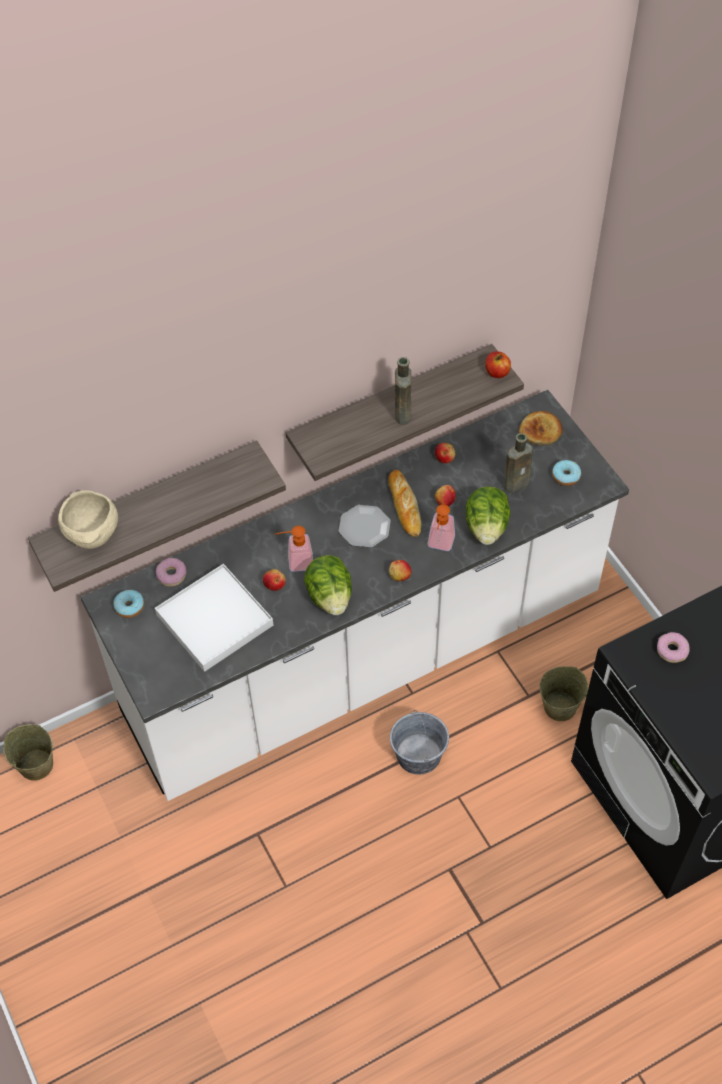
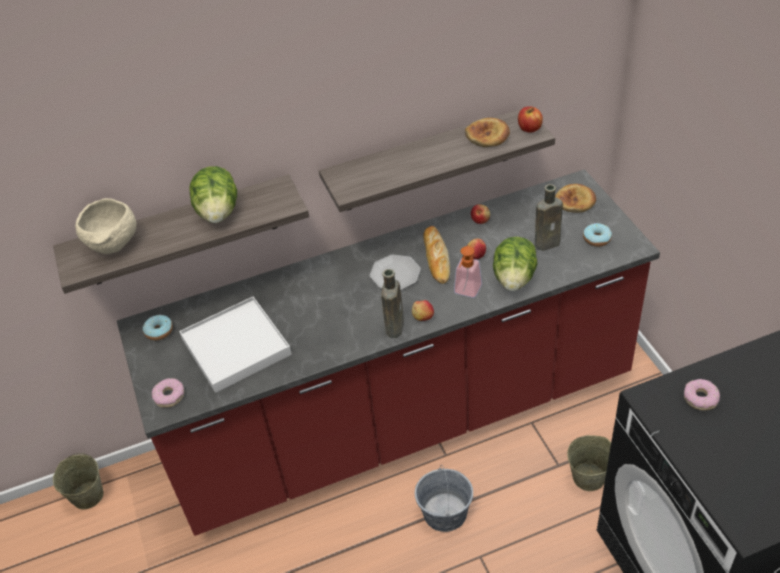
camera: 10 degrees right, 10 degrees down
(171, 575) = (205, 306): donut -> donut (169, 396)
(275, 584) = (300, 318): apple -> none
(295, 562) = (324, 301): soap dispenser -> none
(330, 596) = (351, 332): lettuce -> lettuce (218, 212)
(363, 657) = (404, 420): white counter -> red counter
(402, 412) = (433, 157): brown bottle -> brown bottle (395, 325)
(455, 383) = (488, 135): none -> bread

